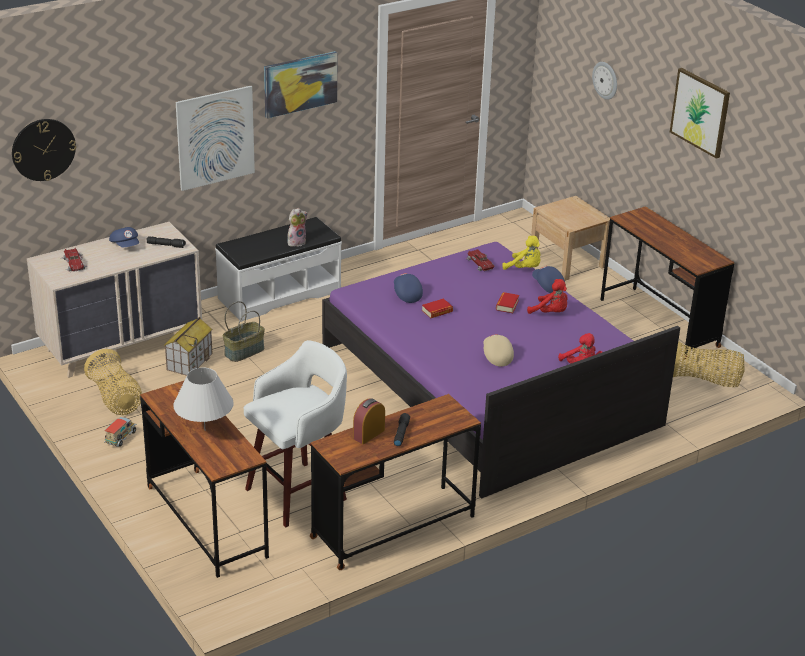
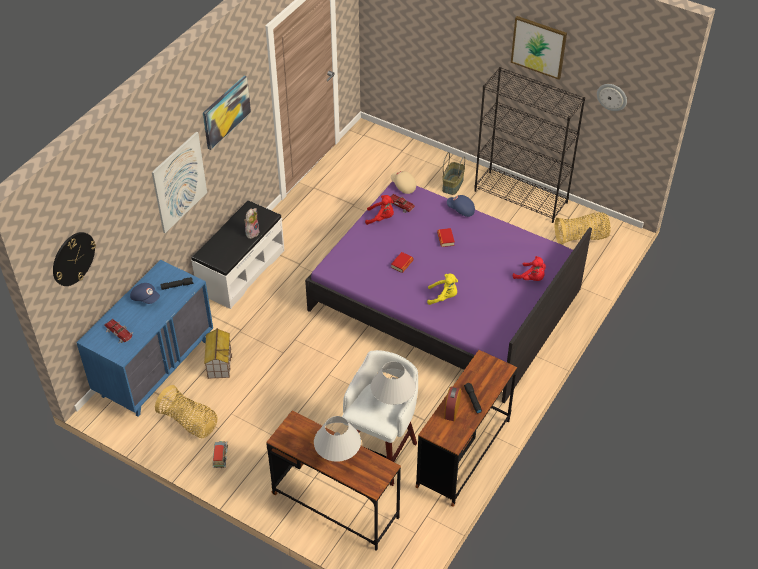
camera: 25 degrees left, 15 degrees up
(121, 344) = (155, 367): beige dresser -> blue dresser
(244, 351) = (253, 337): basket -> basket (452, 184)
(310, 407) = (393, 401): none -> white table lamp
(406, 294) = (369, 255): blue cap -> none
(496, 356) = (469, 291): beige cap -> beige cap (403, 186)
(524, 268) = (434, 198): yellow plush toy -> yellow plush toy (443, 297)
(550, 313) = (479, 235): red plush toy -> red plush toy (381, 218)
(567, 261) = (425, 160): beige nightstand -> none
(605, 80) = (438, 25): wall clock -> wall clock (612, 96)
(659, 323) = (521, 197): brown desk -> black bookcase

